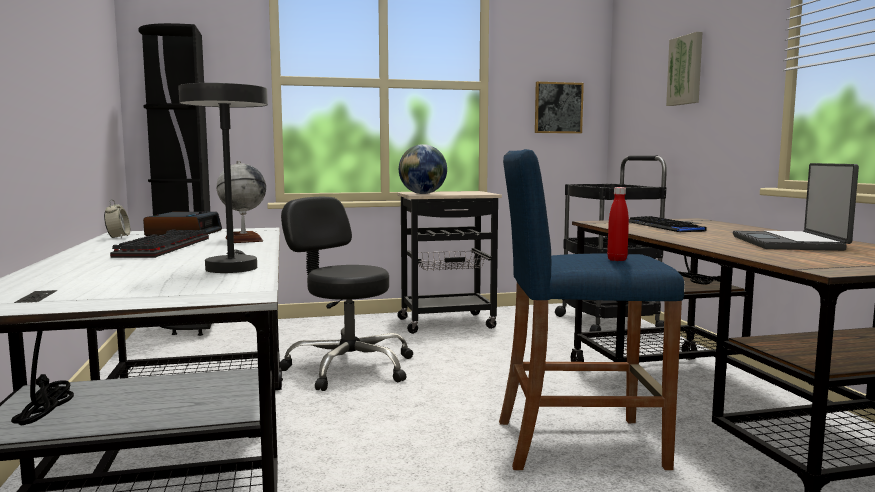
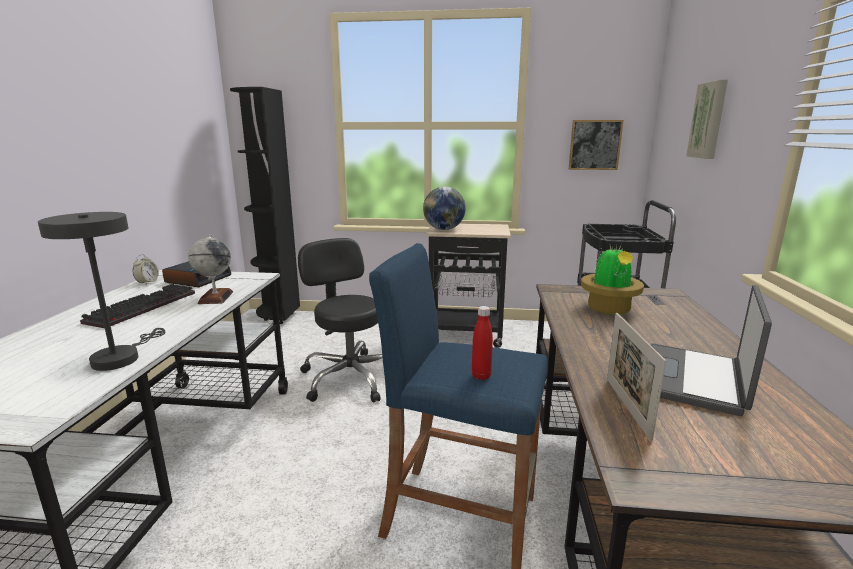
camera: 20 degrees right, 10 degrees up
(663, 226) = (609, 309): keyboard -> potted plant
(765, 253) = (627, 407): none -> picture frame

